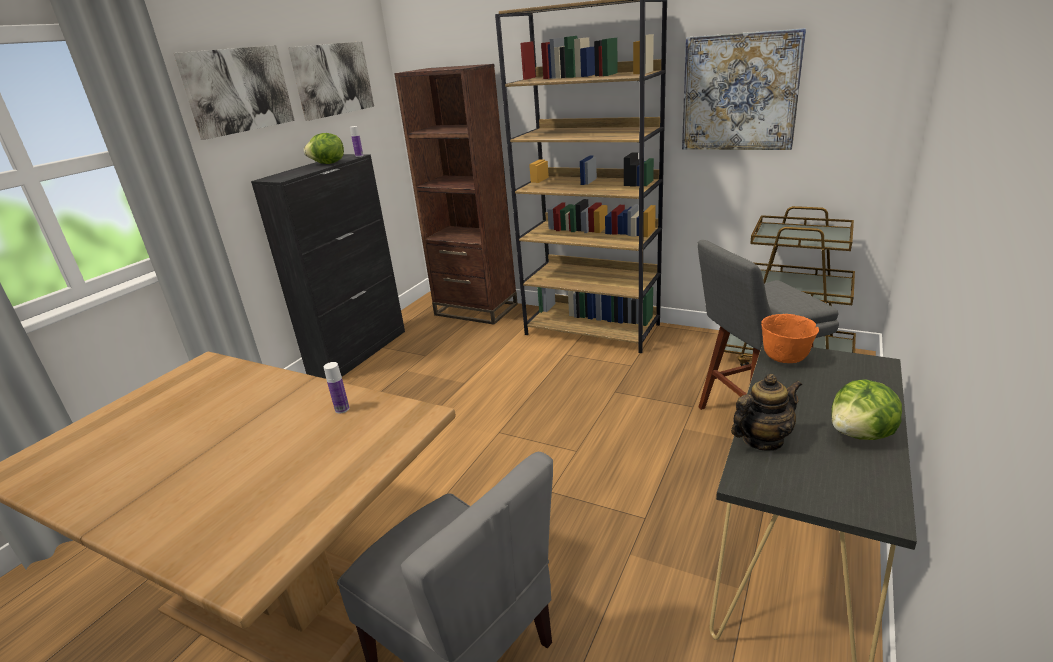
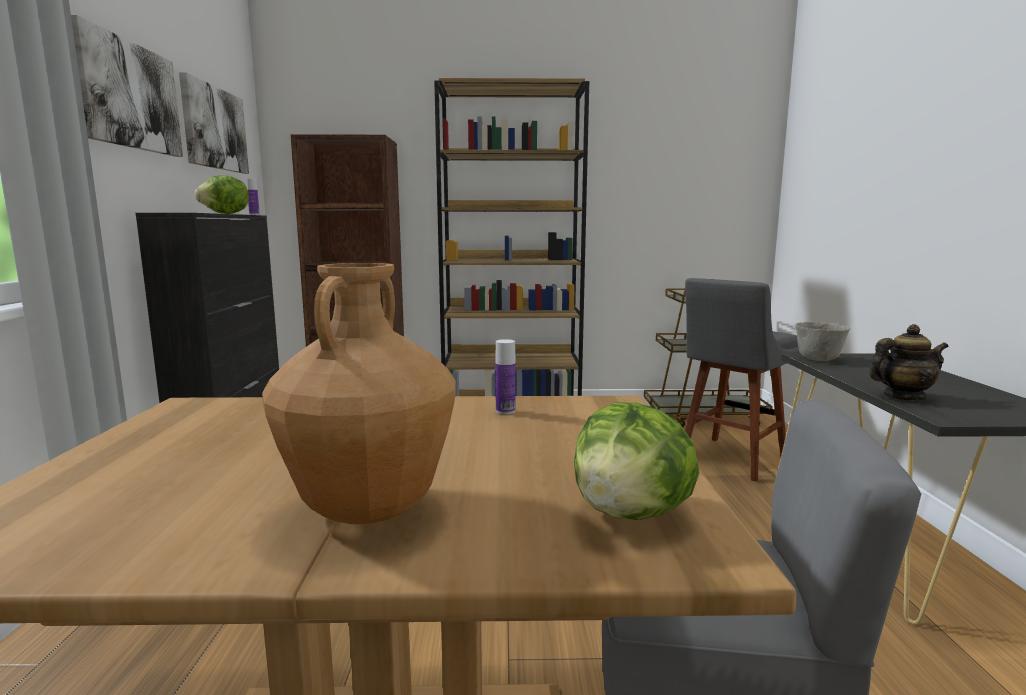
camera: 30 degrees left, 15 degrees down
(164, 488) = (368, 510): none -> brown vase
(739, 92) = (641, 182): picture -> none
(762, 440) = (903, 397): teapot -> teapot turned 45 degrees clockwise
(786, 358) = (819, 359): orange bowl -> grey bowl
(860, 434) = (954, 386): lettuce -> lettuce (631, 514)

